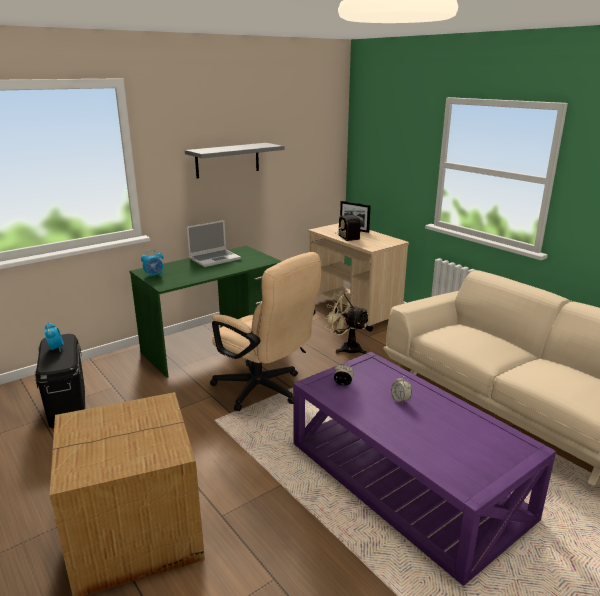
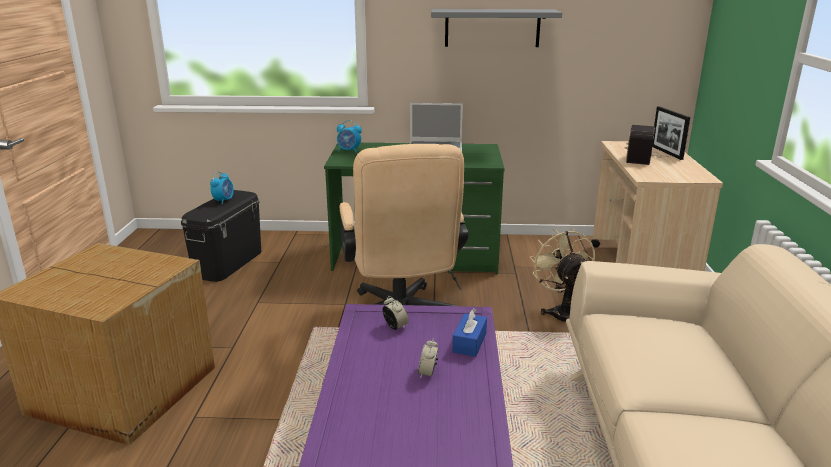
camera: 40 degrees right, 0 degrees up
(393, 375) = (469, 343): none -> blue tissue box

